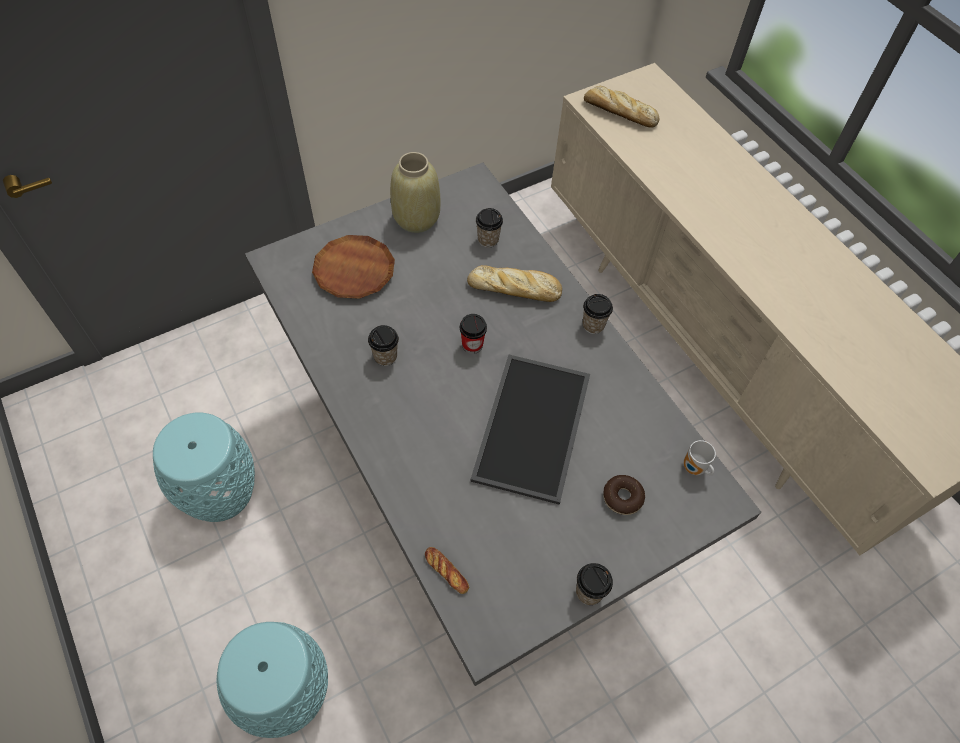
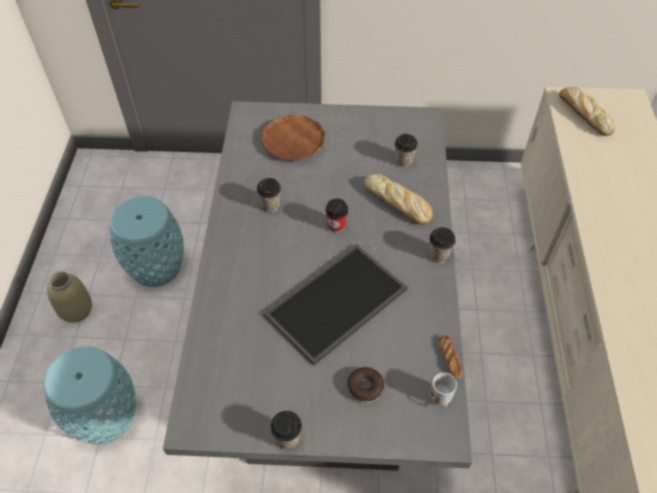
camera: 35 degrees right, 5 degrees down
(416, 218) = (362, 125): beige vase -> beige vase (76, 310)
(446, 571) = (201, 365): bread -> bread (450, 358)

